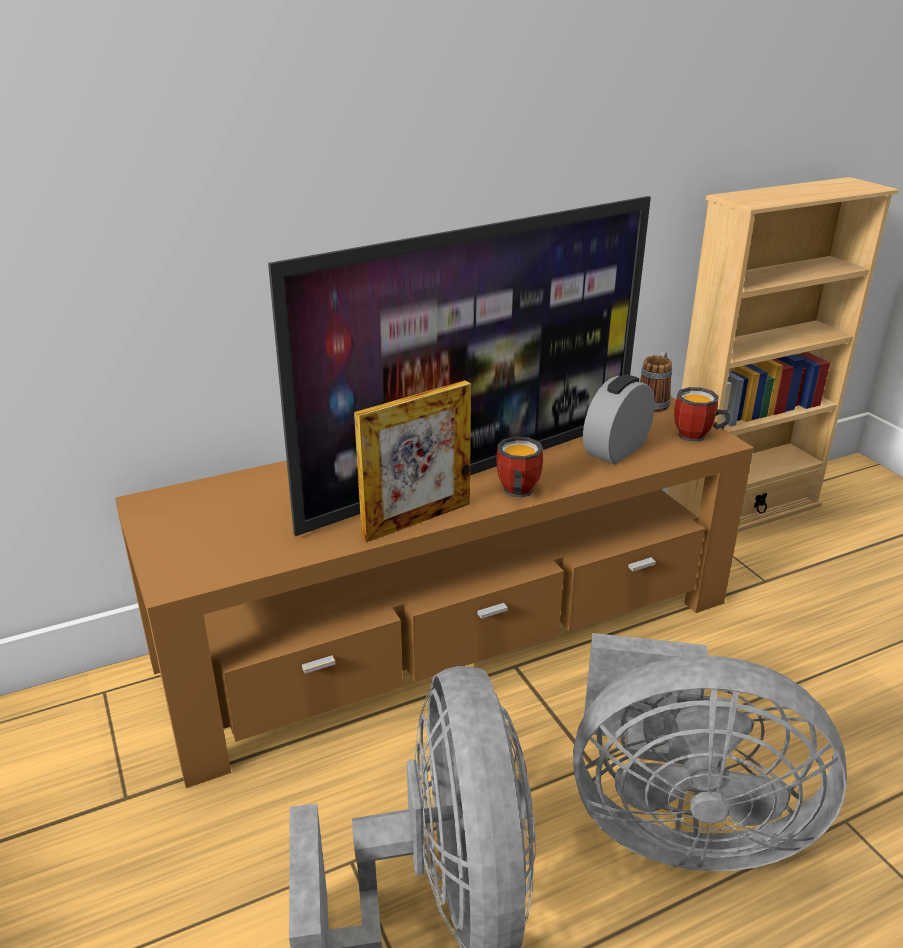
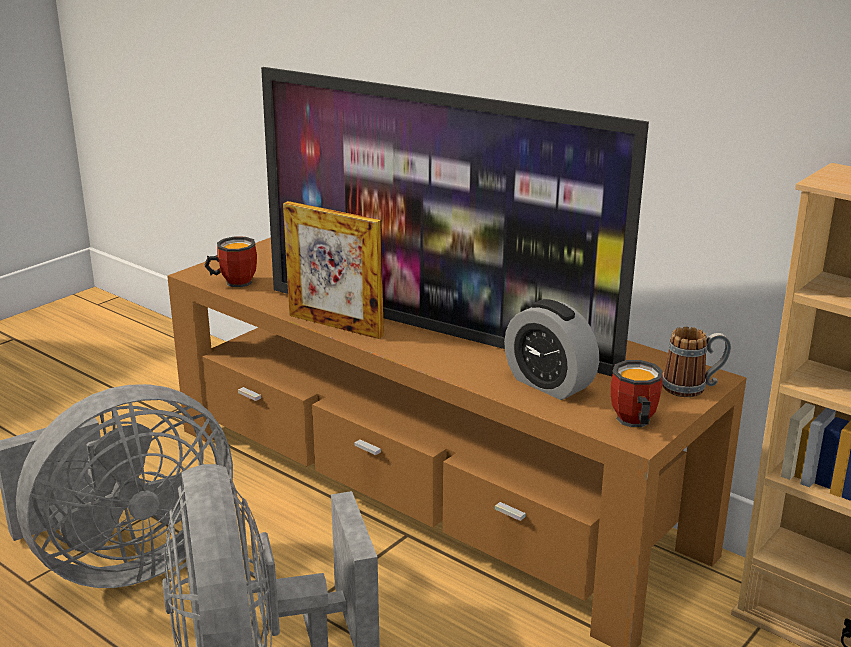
camera: 65 degrees right, 5 degrees down
(515, 493) = (415, 353): mug -> mug (233, 282)
(616, 450) = (549, 384): alarm clock -> alarm clock turned 150 degrees counterclockwise

